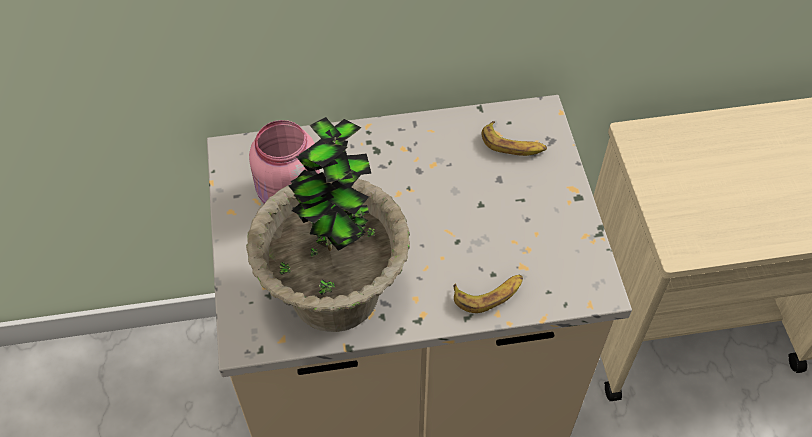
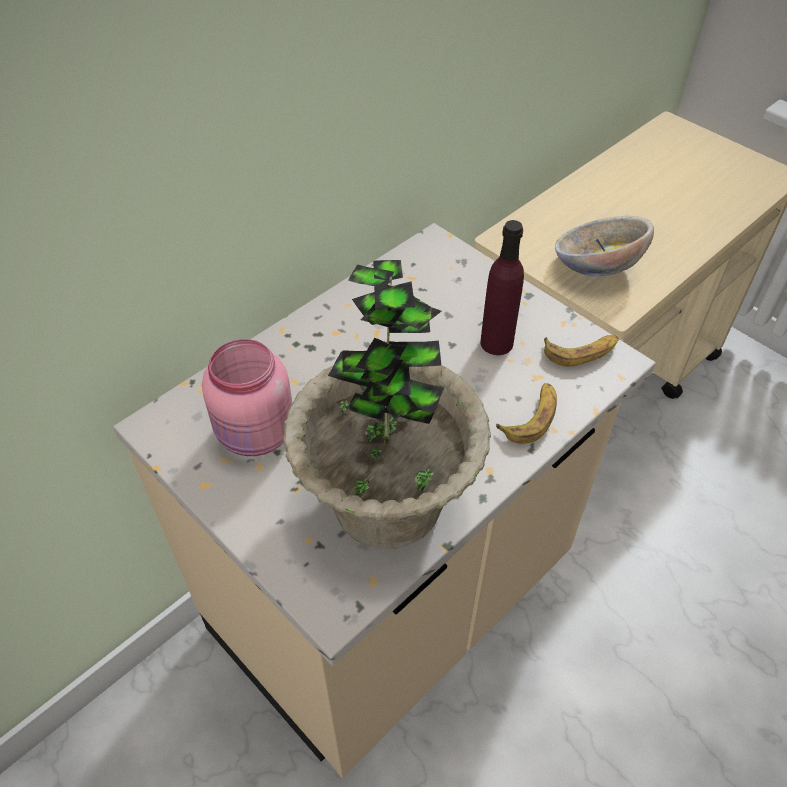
camera: 35 degrees left, 5 degrees down
(513, 145) = (434, 280): banana -> banana (581, 352)
(516, 222) = (496, 343): none -> purple bottle
(695, 204) = (595, 268): none -> bowl

